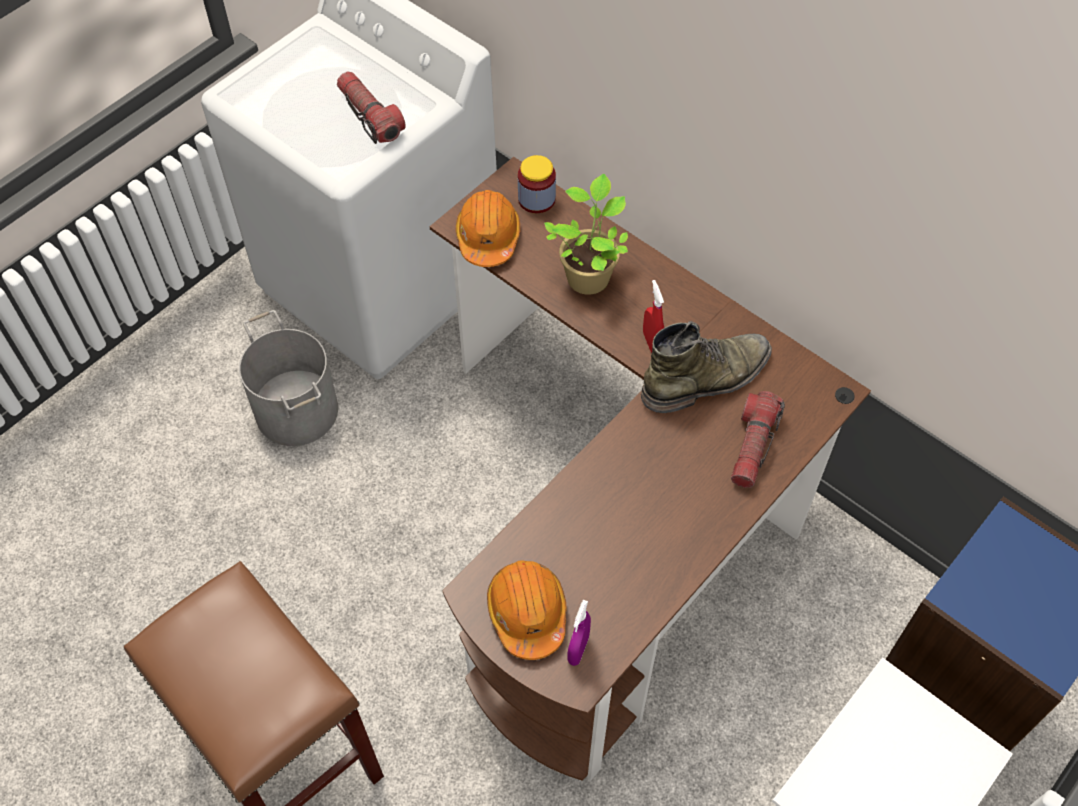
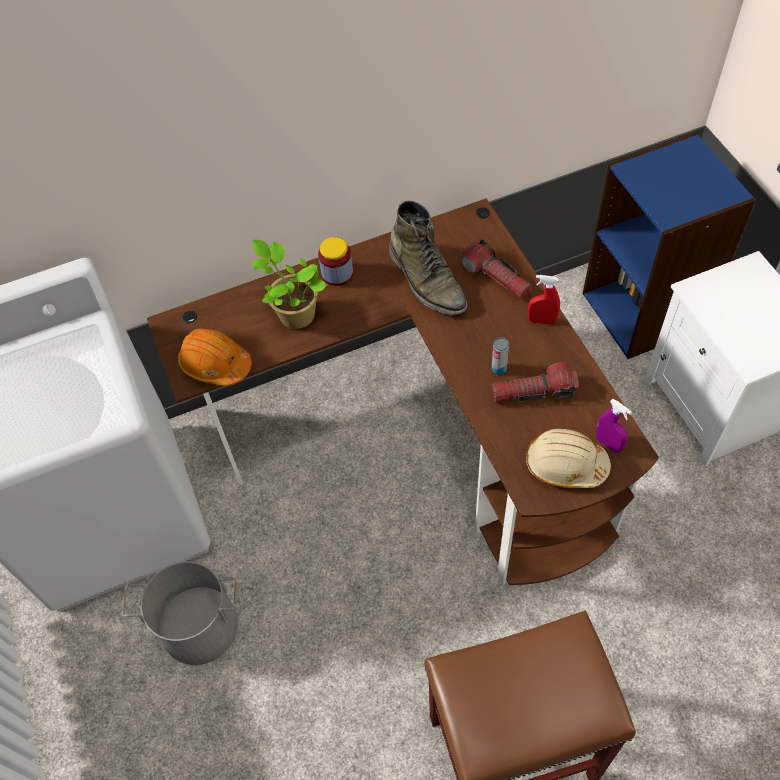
camera: 60 degrees left, 0 degrees up
(370, 116) = (73, 375): flashlight -> flashlight (533, 392)
(527, 612) = (565, 464): orange hard hat -> beige hard hat
(536, 199) = (201, 318): jar -> jar (337, 273)
(623, 497) = (498, 368): none -> can
(651, 342) = (377, 299): red spray bottle -> red spray bottle (541, 320)
(706, 378) = (427, 280): green boot -> green boot turned 150 degrees clockwise

